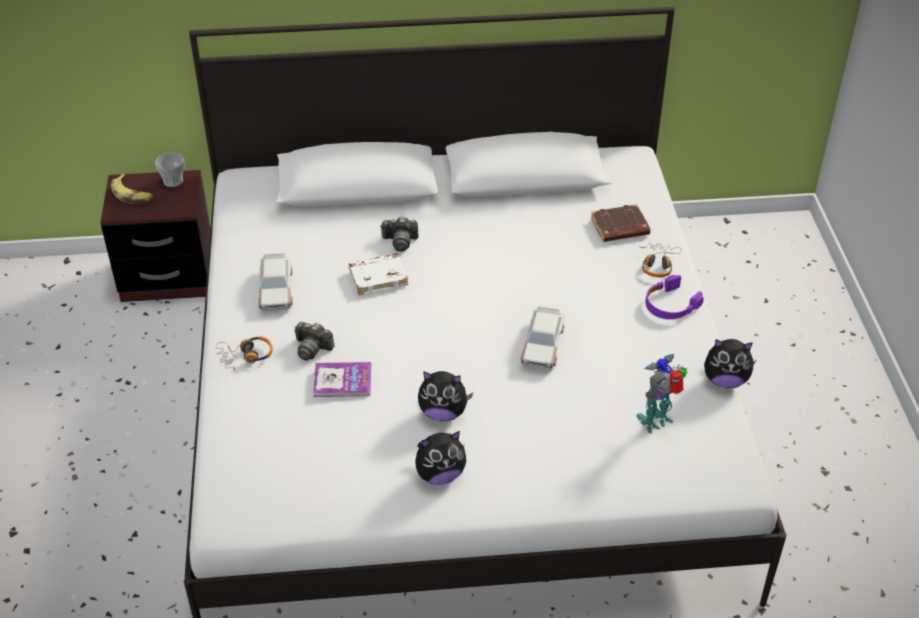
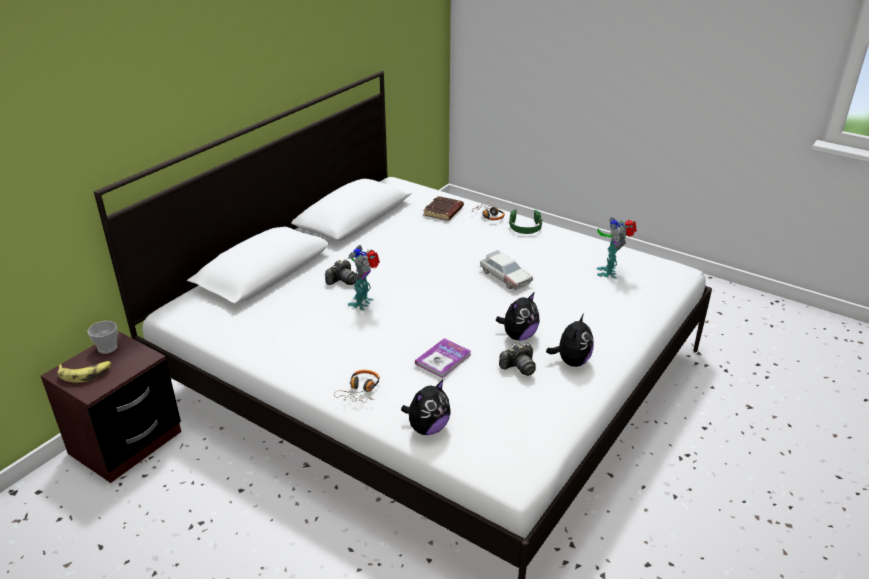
camera: 50 degrees left, 10 degrees down
(276, 289) = (312, 347): toy car -> none
(312, 348) = (393, 358): camera -> camera (519, 367)
(378, 277) = (363, 302): white book -> toy robot
(670, 305) = (525, 227): purple headphones -> green headphones
(725, 380) = (601, 240): plush toy -> plush toy (427, 428)

